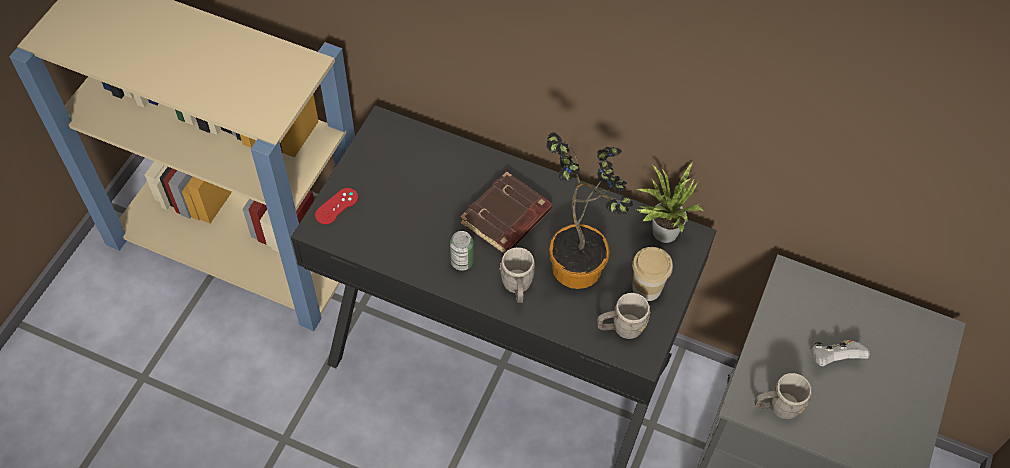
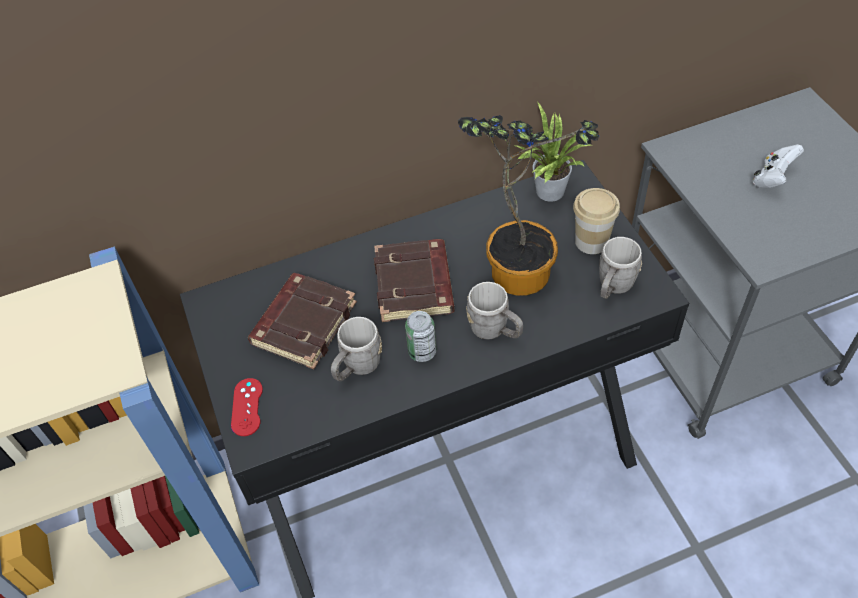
camera: 40 degrees left, 5 degrees down
(419, 184) = (303, 323): none -> brown book
(777, 407) = (785, 243): grey mug -> grey mug (357, 367)

